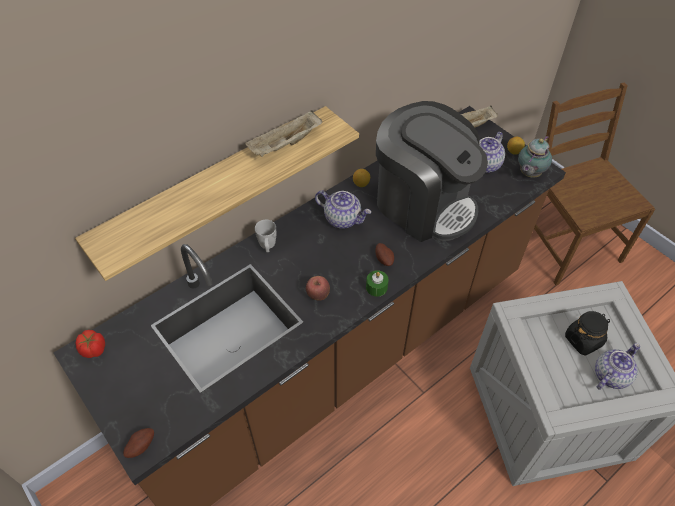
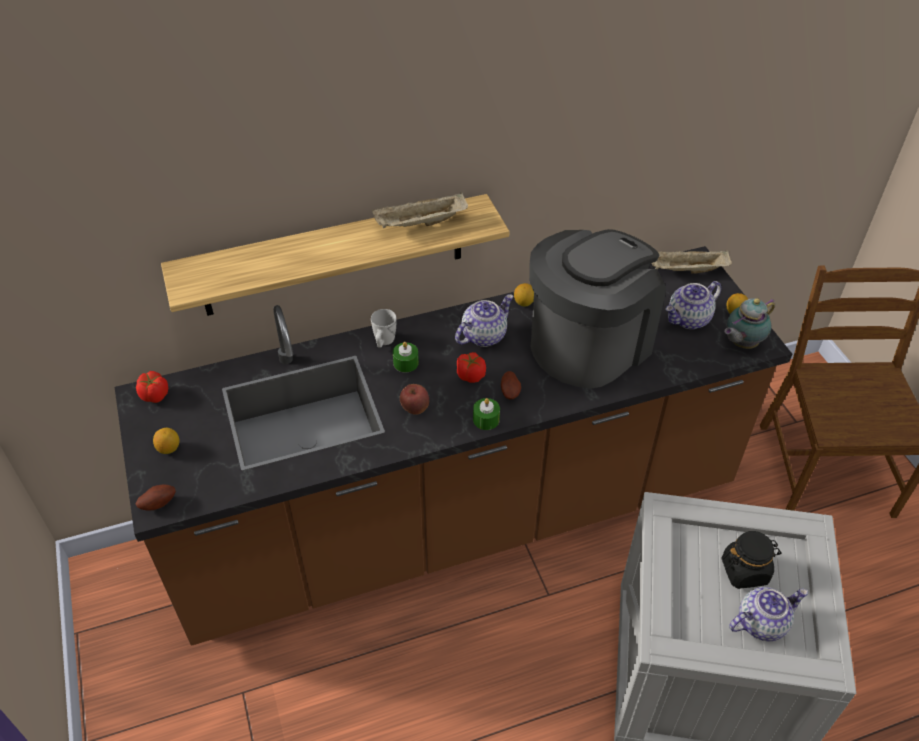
camera: 20 degrees right, 5 degrees down
(128, 393) = (169, 448): none -> lemon
(293, 259) = (406, 363): none -> green candle
(343, 219) = (483, 335): teapot -> teapot turned 90 degrees counterclockwise
(348, 254) = (470, 375): none -> tomato
(423, 204) = (588, 343): coffee machine -> coffee machine turned 105 degrees counterclockwise

